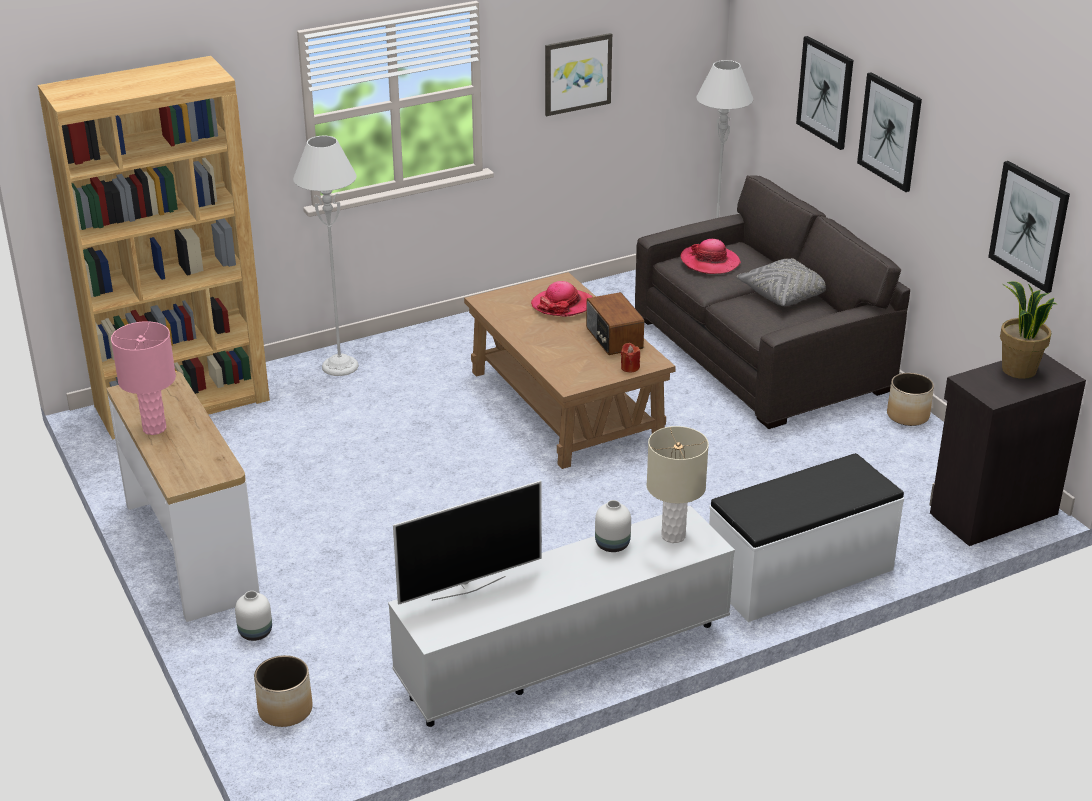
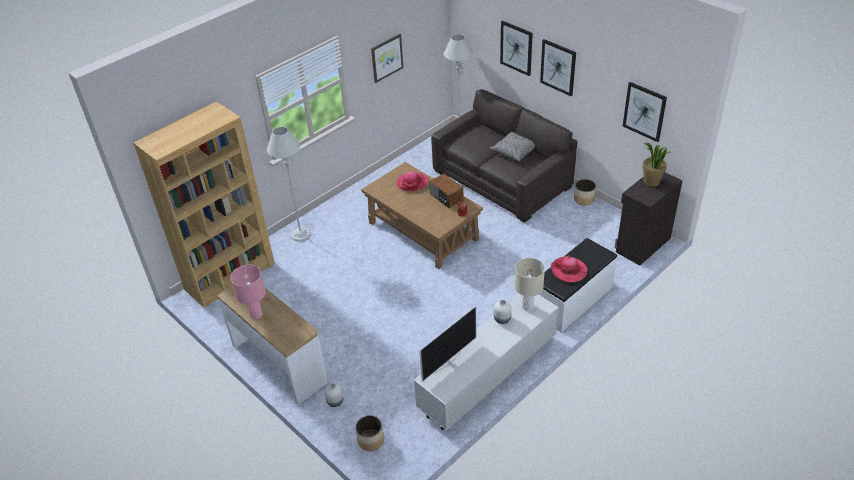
camera: 15 degrees left, 10 degrees up
(710, 262) = (470, 140): hat -> hat (568, 270)

